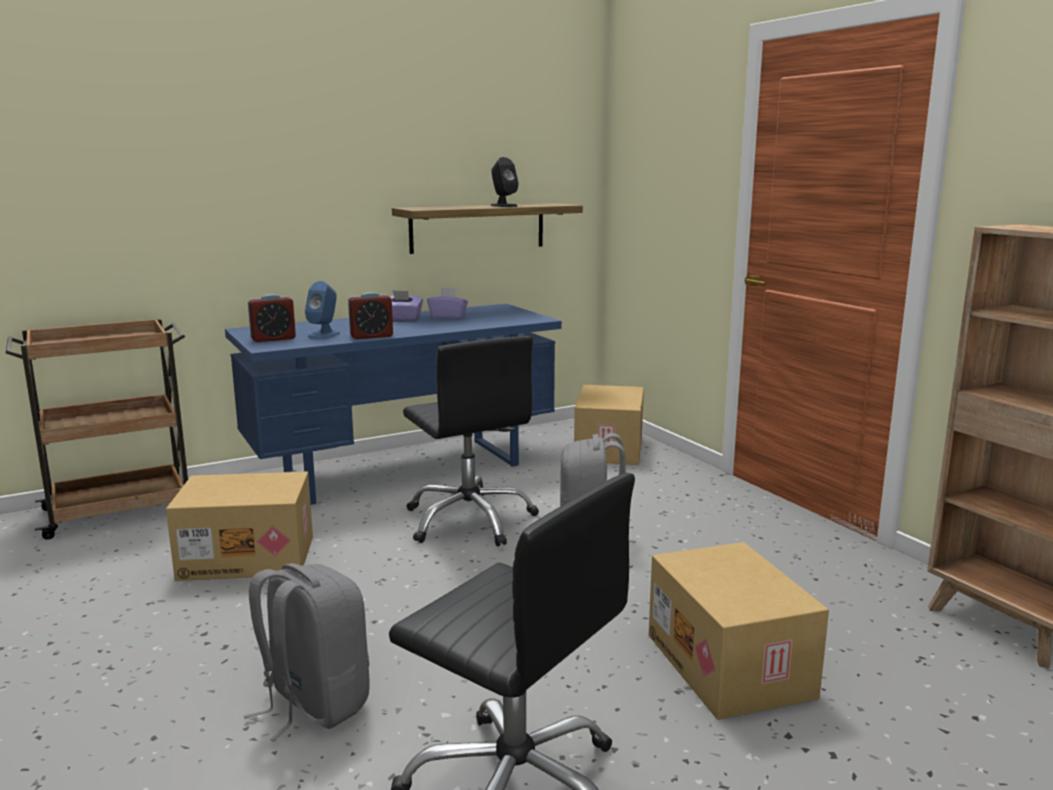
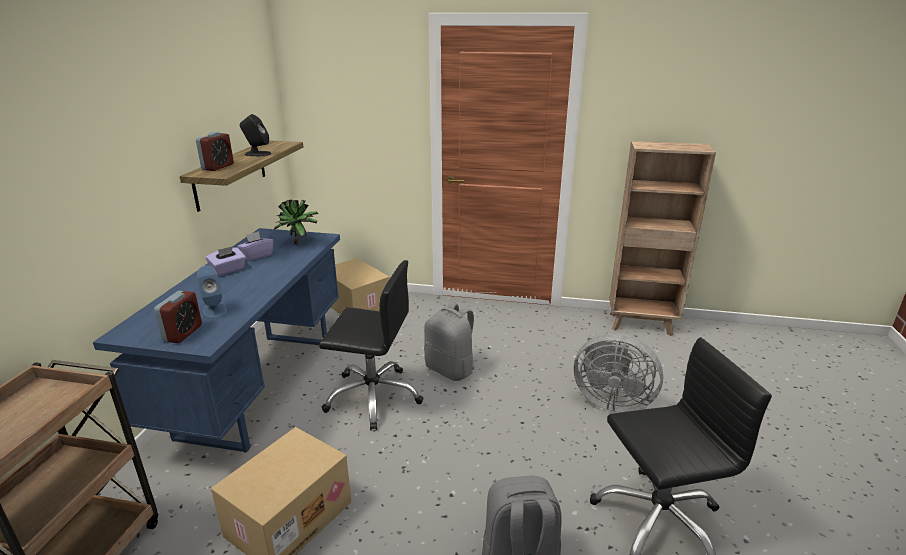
camera: 50 degrees left, 10 degrees up
(371, 336) = (257, 297): alarm clock -> alarm clock (218, 167)
(505, 318) = (300, 243): none -> potted plant
(731, 666) = (610, 400): cardboard box -> grey fan

